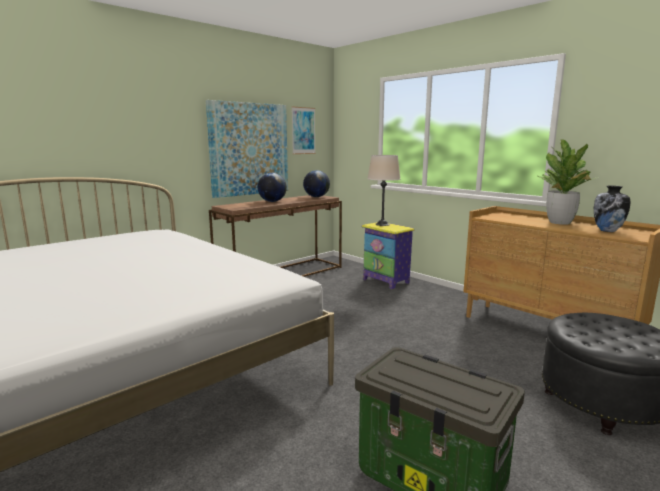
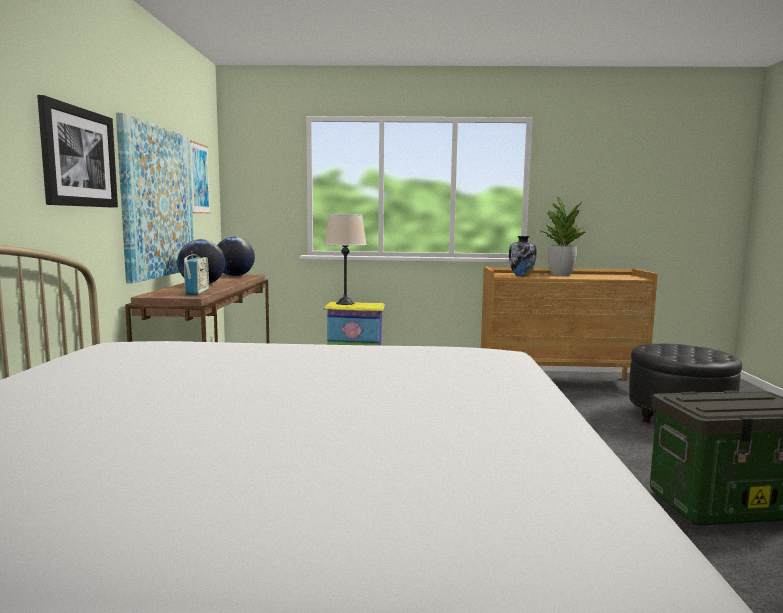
camera: 45 degrees left, 5 degrees down
(169, 129) = (78, 157): none -> picture
(247, 206) = (197, 292): none -> radio
(607, 231) = (607, 276): vase -> vase (521, 275)

